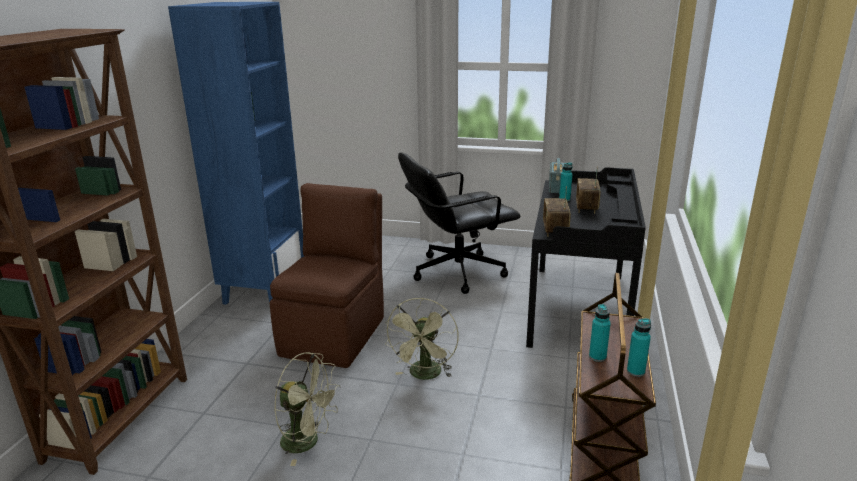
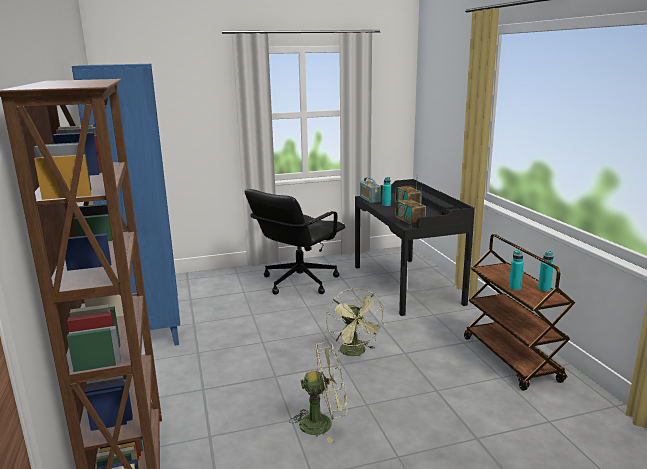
camera: 30 degrees left, 5 degrees down
(335, 334) = (254, 347): brown chair -> none

